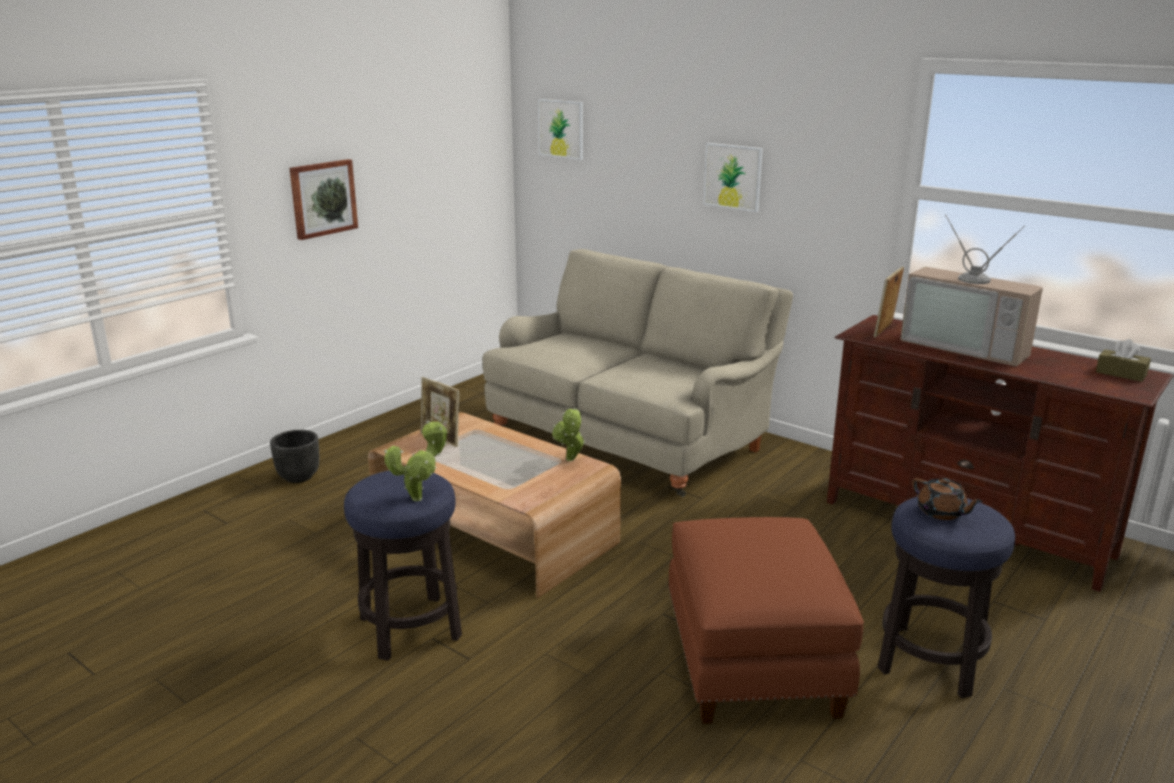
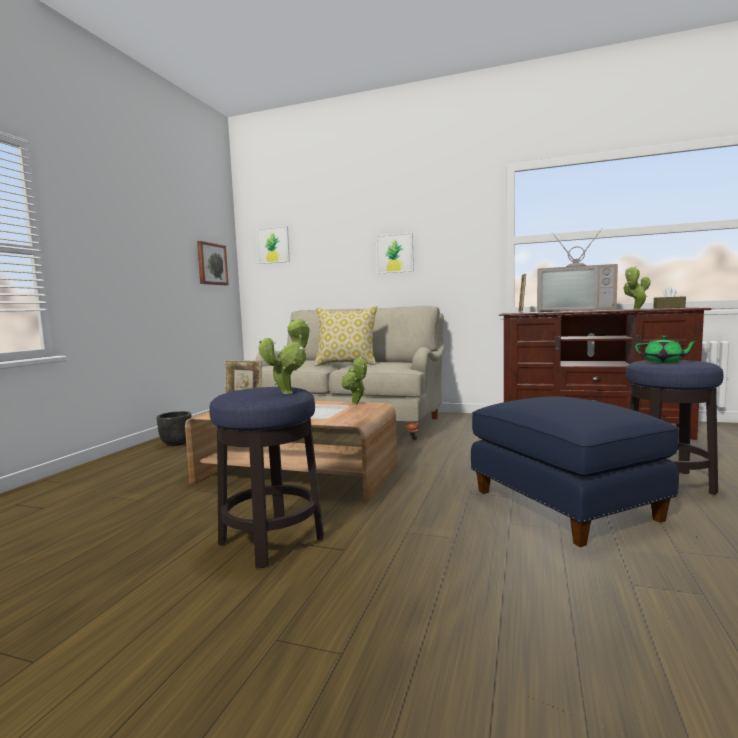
camera: 20 degrees left, 15 degrees down
(298, 477) = (105, 473): black planter -> black planter (176, 443)
(323, 198) = (118, 261): picture -> picture (211, 264)
(615, 365) = (347, 364): none -> pillow
(750, 661) = (562, 505): brown ottoman -> blue ottoman
(942, 513) = (664, 361): brown teapot -> green teapot
(1045, 373) = (635, 309): none -> potted plant

